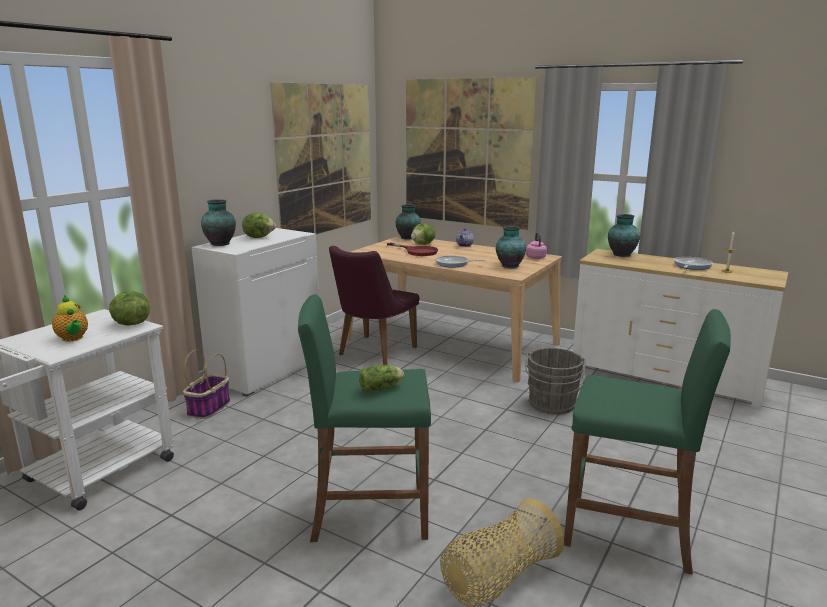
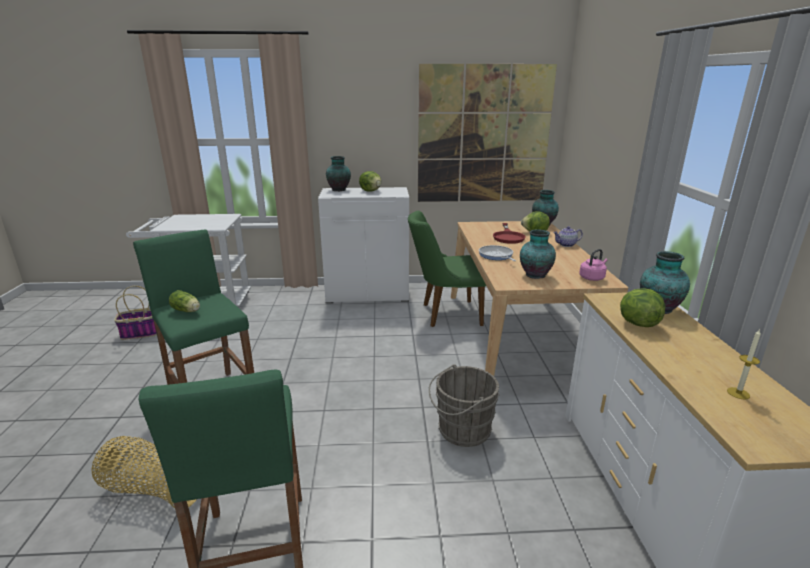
camera: 55 degrees right, 5 degrees up
(73, 338) = (187, 223): teapot -> none
(130, 324) = (219, 224): lettuce -> lettuce (637, 323)
(209, 408) = (299, 300): basket -> basket (139, 333)
(372, 352) = (445, 314): purple chair -> green chair
(466, 152) = (607, 142): picture -> none
(691, 266) = (703, 361): frying pan -> none

